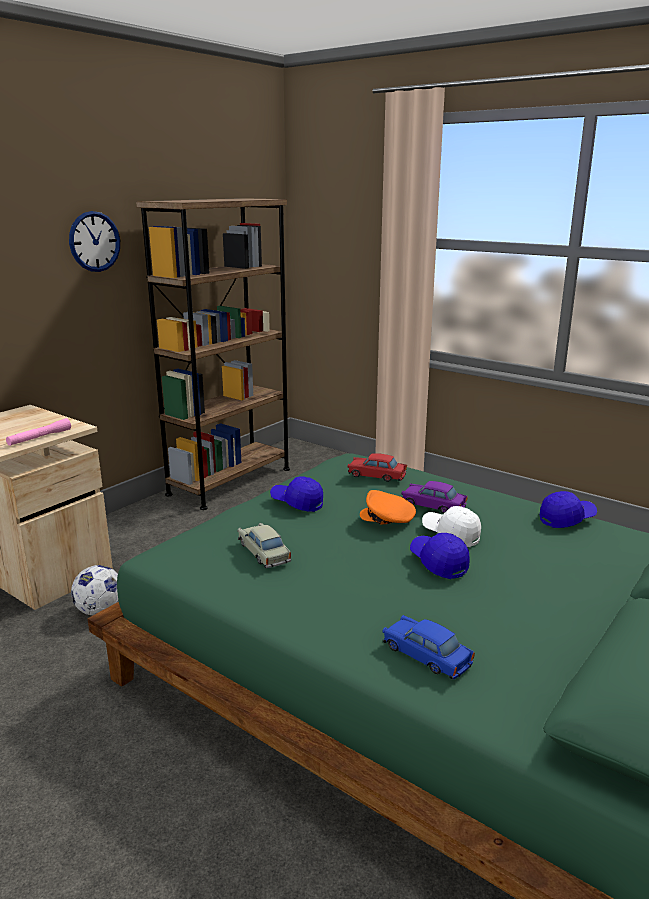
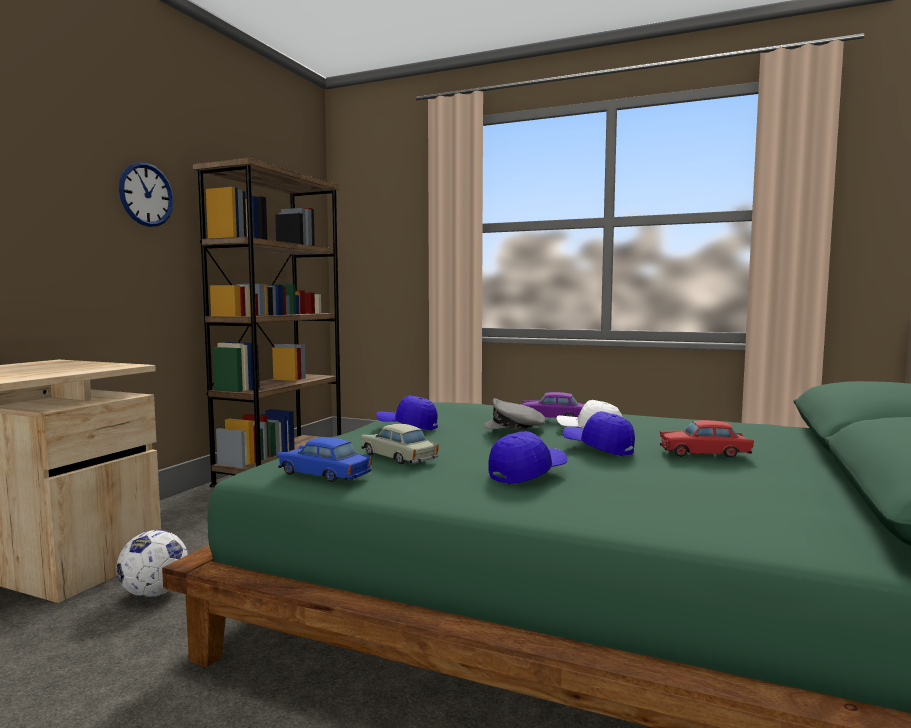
camera: 15 degrees left, 15 degrees down
(40, 438) = (83, 370): pink flashlight -> none
(376, 475) = (478, 406): red toy car -> red toy car (704, 453)
(387, 518) = (515, 427): orange cap -> grey cap
(426, 656) = (659, 507): blue toy car -> blue toy car (324, 474)
(566, 519) = (684, 420): blue cap -> blue cap (527, 474)

